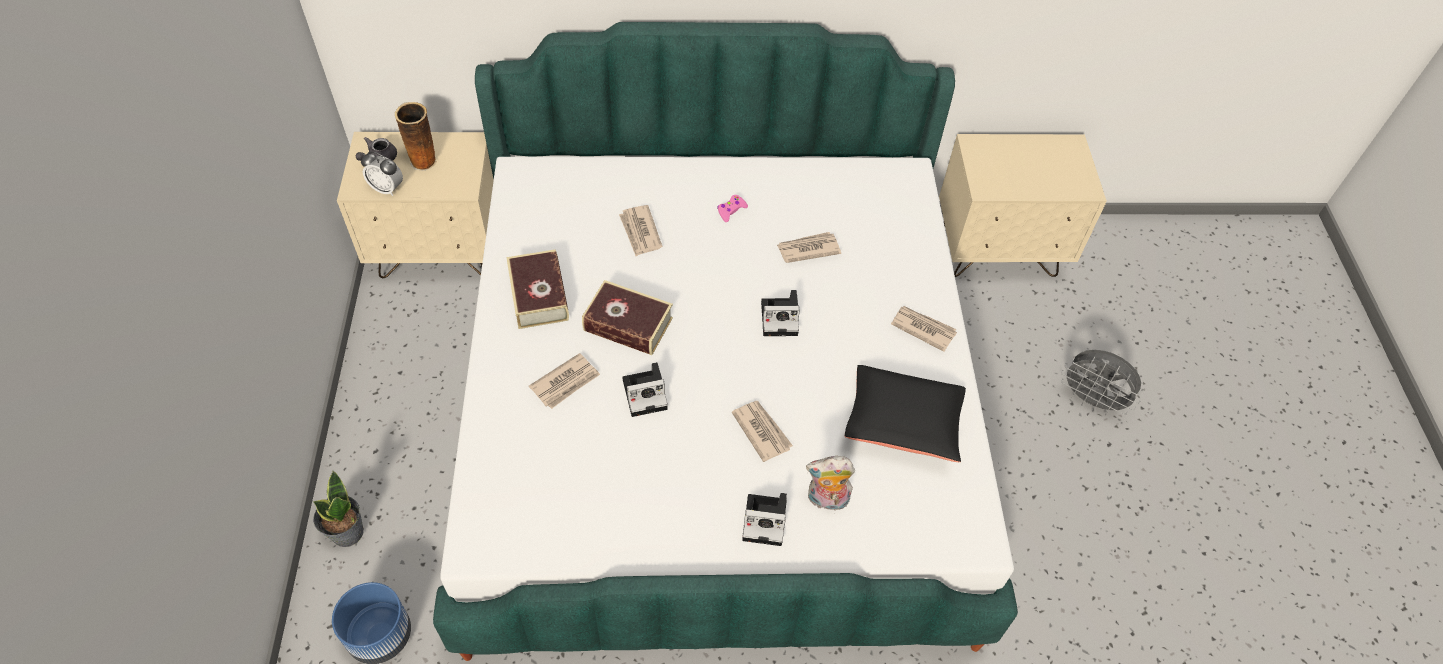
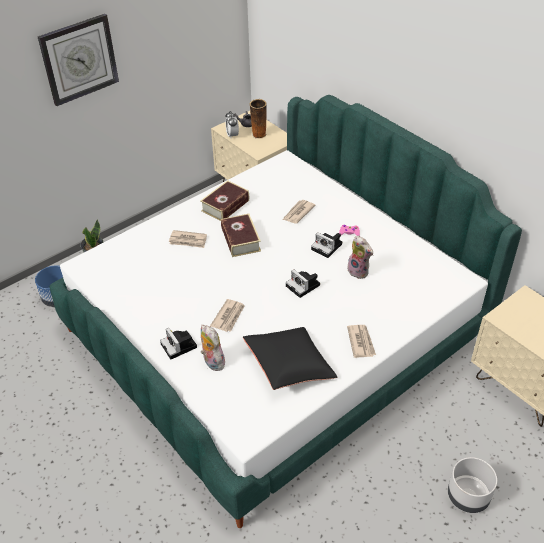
camera: 55 degrees right, 10 degrees down
(180, 225) = (79, 59): none -> wall clock
(646, 393) = (209, 267): camera -> camera (328, 247)
(807, 249) = (359, 271): newspaper -> plush toy
(1091, 401) = (468, 496): grey fan -> grey planter

